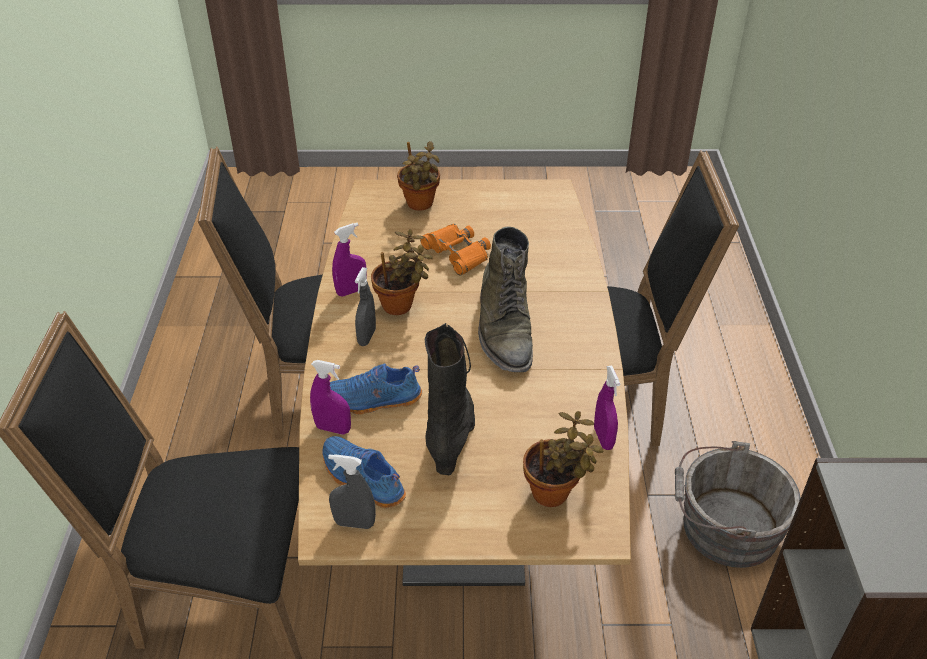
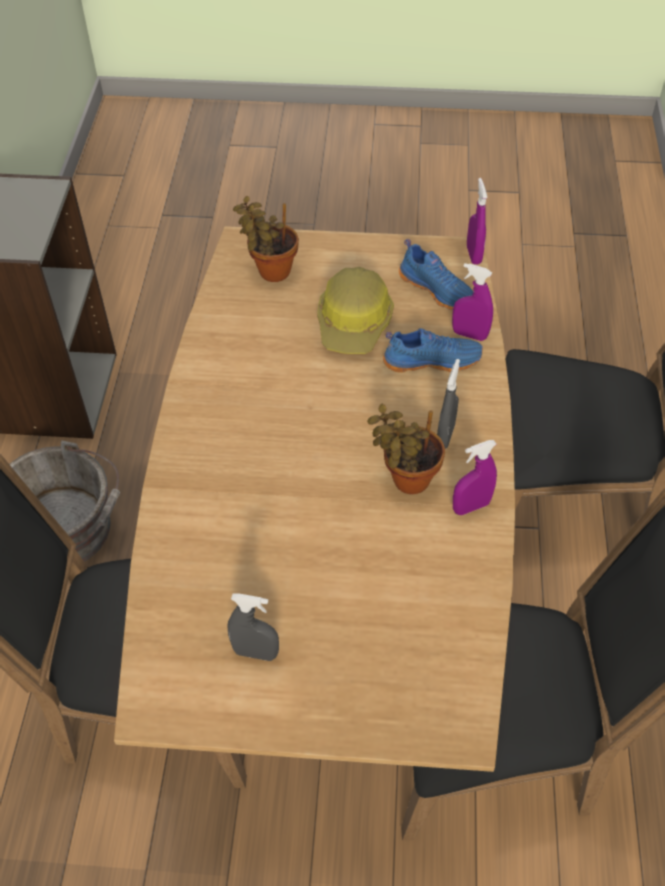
camera: 175 degrees left, 10 degrees up
(354, 523) = (440, 258): grey spray bottle -> grey spray bottle (255, 652)
(420, 205) = (379, 682): potted plant -> none
(452, 434) = (354, 323): black boot -> hard hat
(457, 253) = (328, 566): orange binoculars -> none
(504, 329) = (284, 438): green boot -> none
(603, 438) = (213, 312): purple spray bottle -> purple spray bottle (473, 255)

